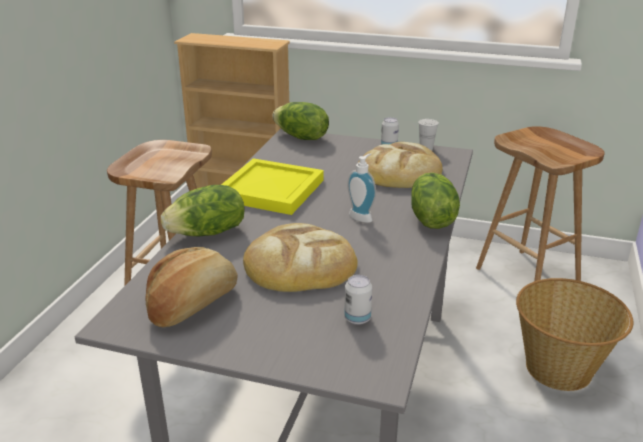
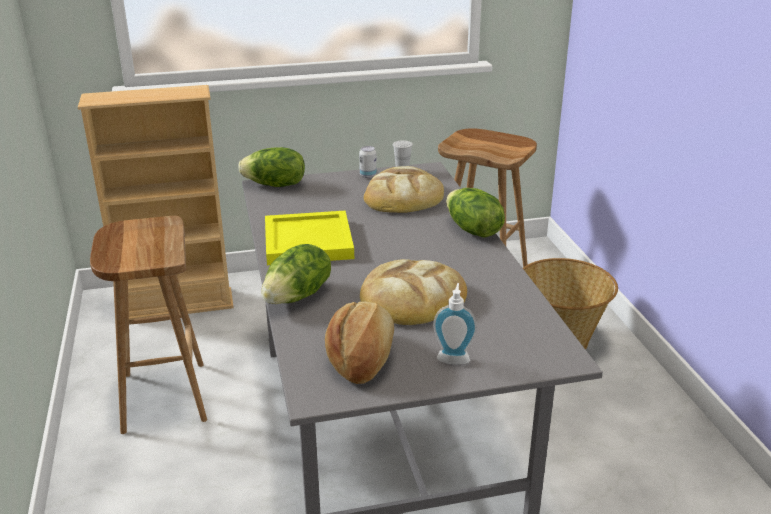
camera: 30 degrees left, 0 degrees up
(357, 319) = (505, 324): can -> none
(362, 216) = (416, 243): soap dispenser -> soap dispenser (453, 357)

